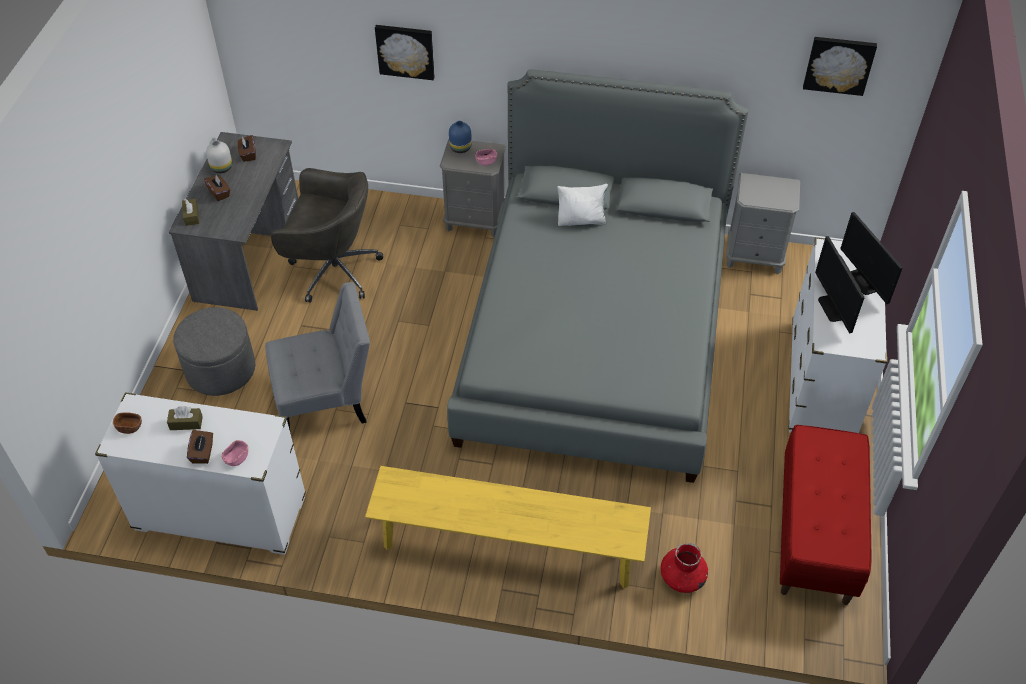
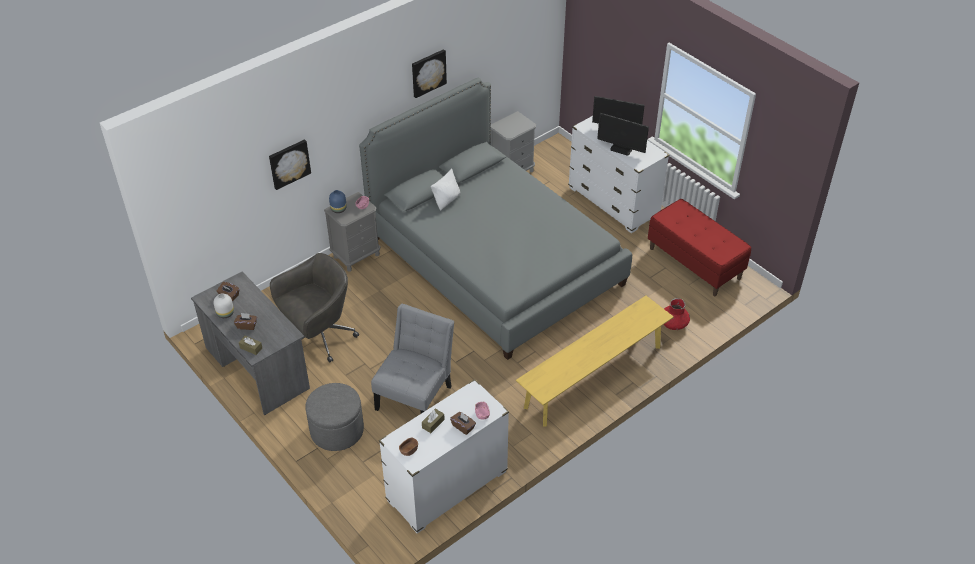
camera: 50 degrees left, 5 degrees down
(839, 64) = (522, 30): picture -> picture (428, 72)

